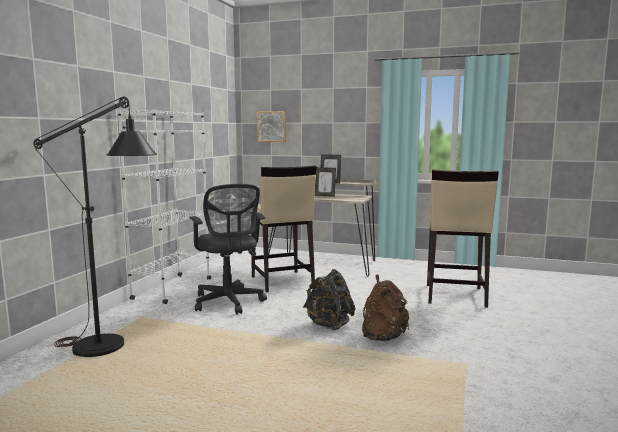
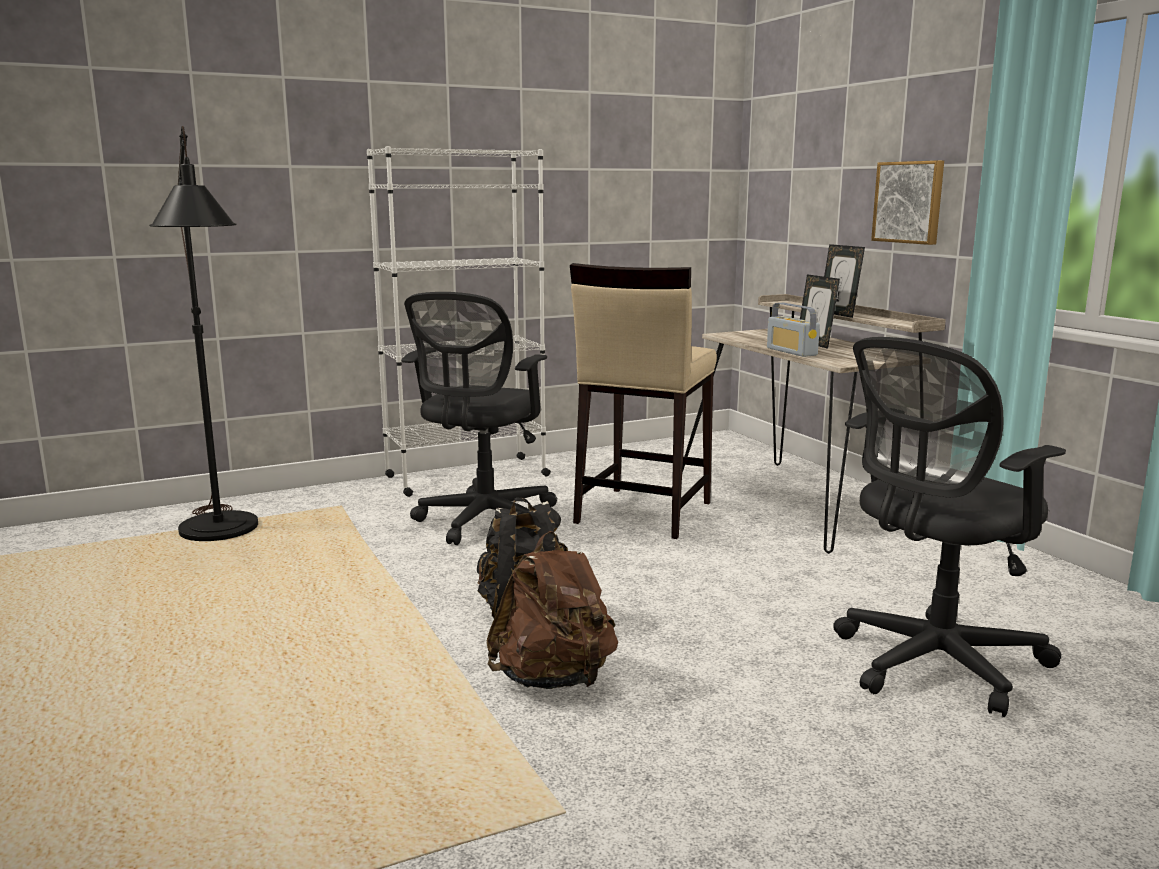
camera: 45 degrees right, 5 degrees up
(272, 126) = (791, 177): picture -> picture (909, 202)
(329, 199) = (791, 352): none -> radio
(454, 295) = (931, 665): beige stool -> black office chair

